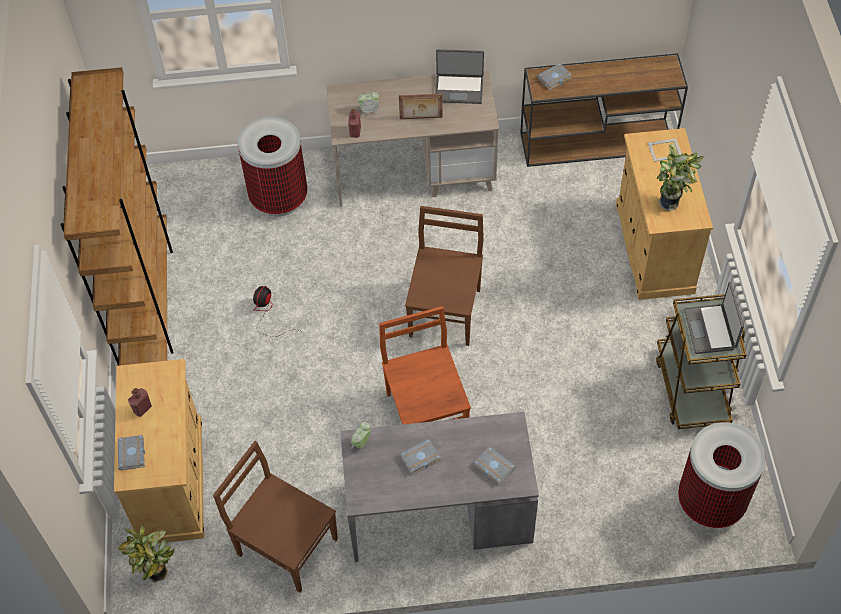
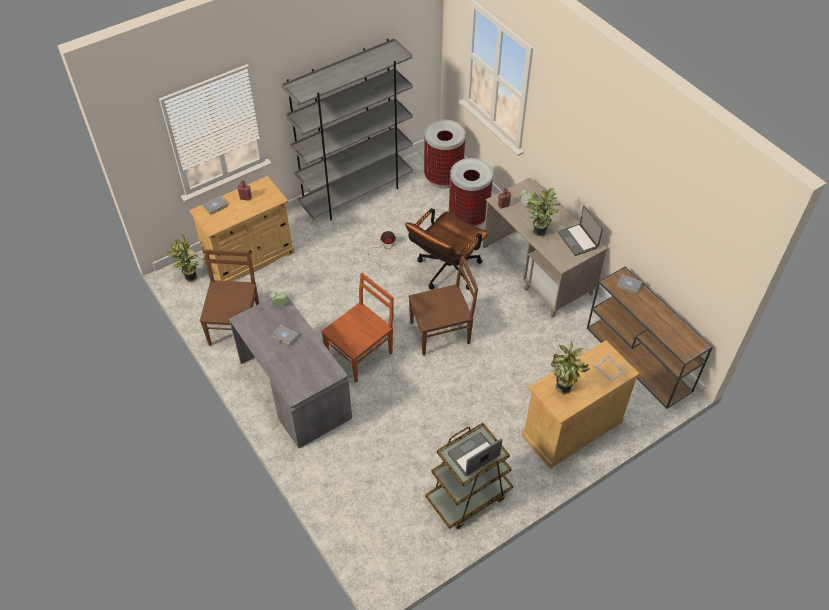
camera: 60 degrees right, 5 degrees down
(147, 303) = (356, 194): brown bookcase -> grey bookcase
(354, 264) = (445, 272): none -> brown office chair
(421, 118) = (539, 231): picture frame -> potted plant
(493, 467) = (298, 375): grey book -> none
(710, 502) = (383, 542): trash can -> trash can (443, 177)

